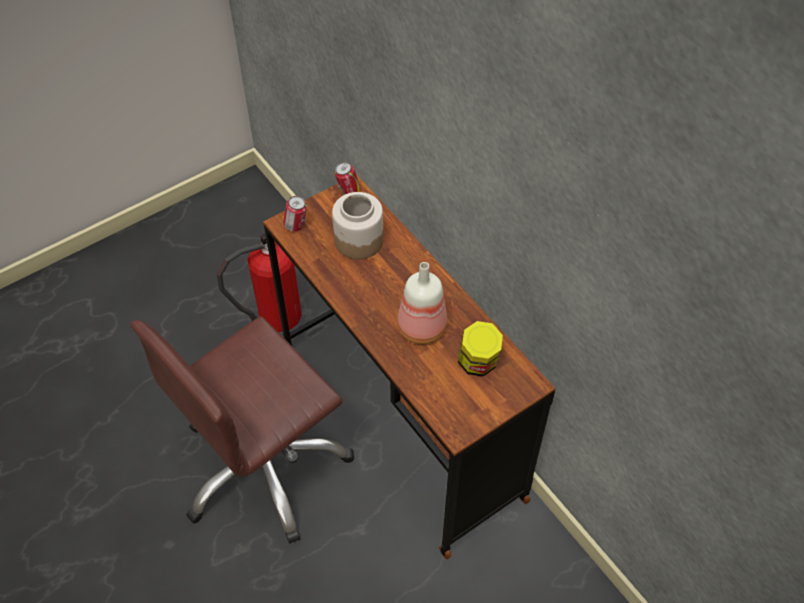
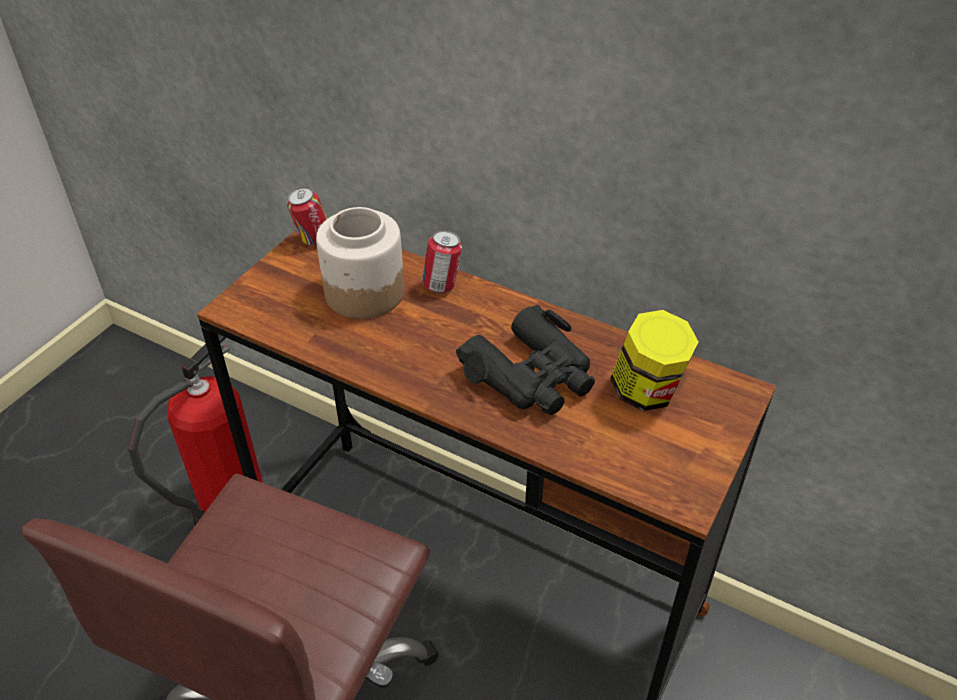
camera: 25 degrees left, 10 degrees down
(296, 226) = (255, 304): can -> can (442, 286)
(421, 329) = (532, 375): bottle -> black binoculars

